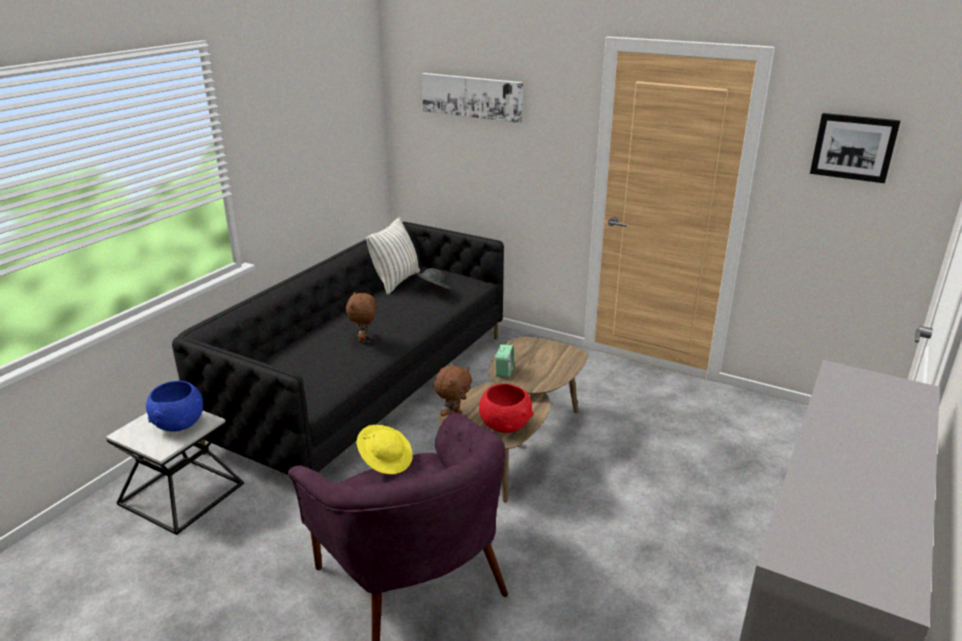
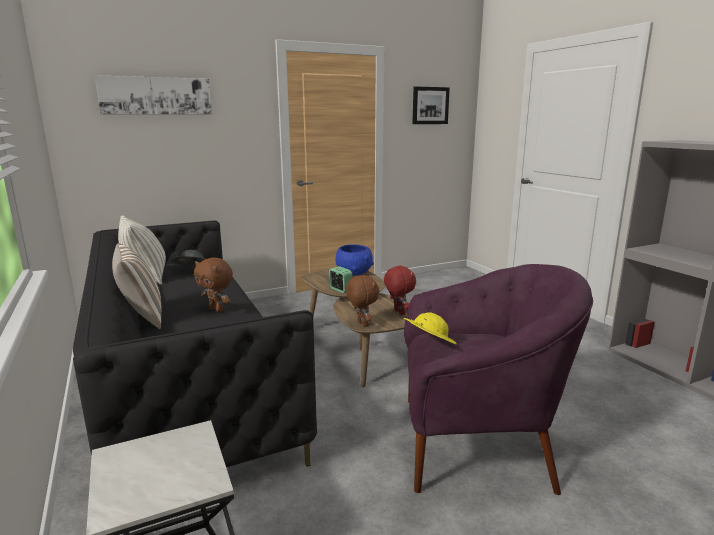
camera: 55 degrees left, 10 degrees down
(180, 424) = (170, 455): blue bowl -> blue bowl (354, 273)
(320, 321) = (142, 318): none -> pillow
(506, 425) = (398, 312): red bowl -> red plush toy

